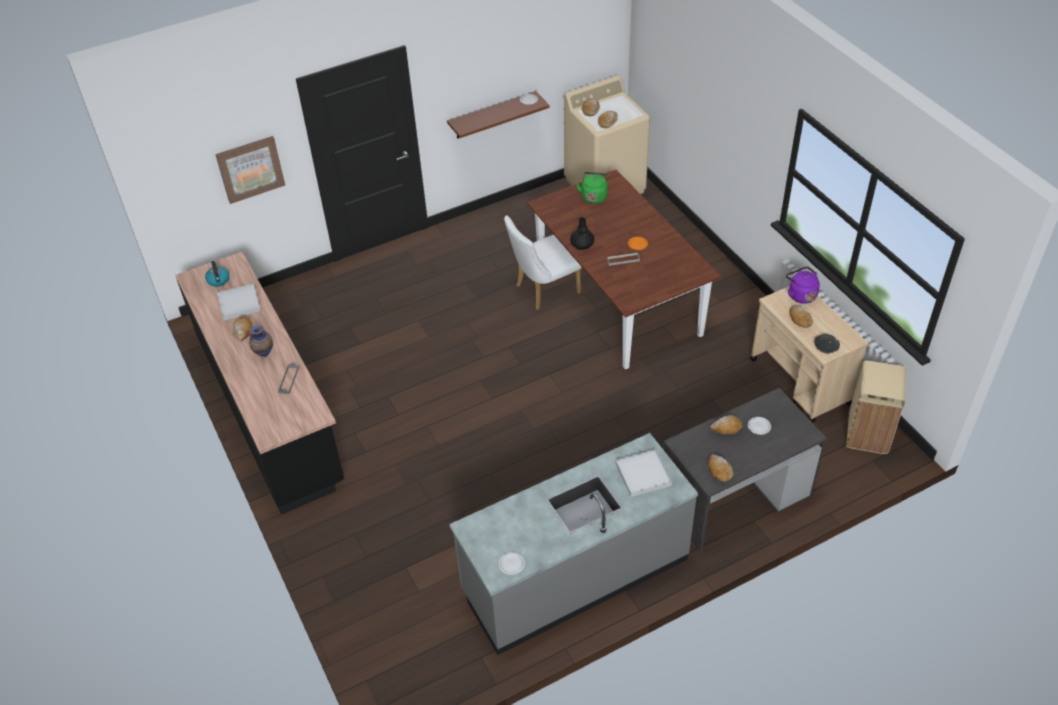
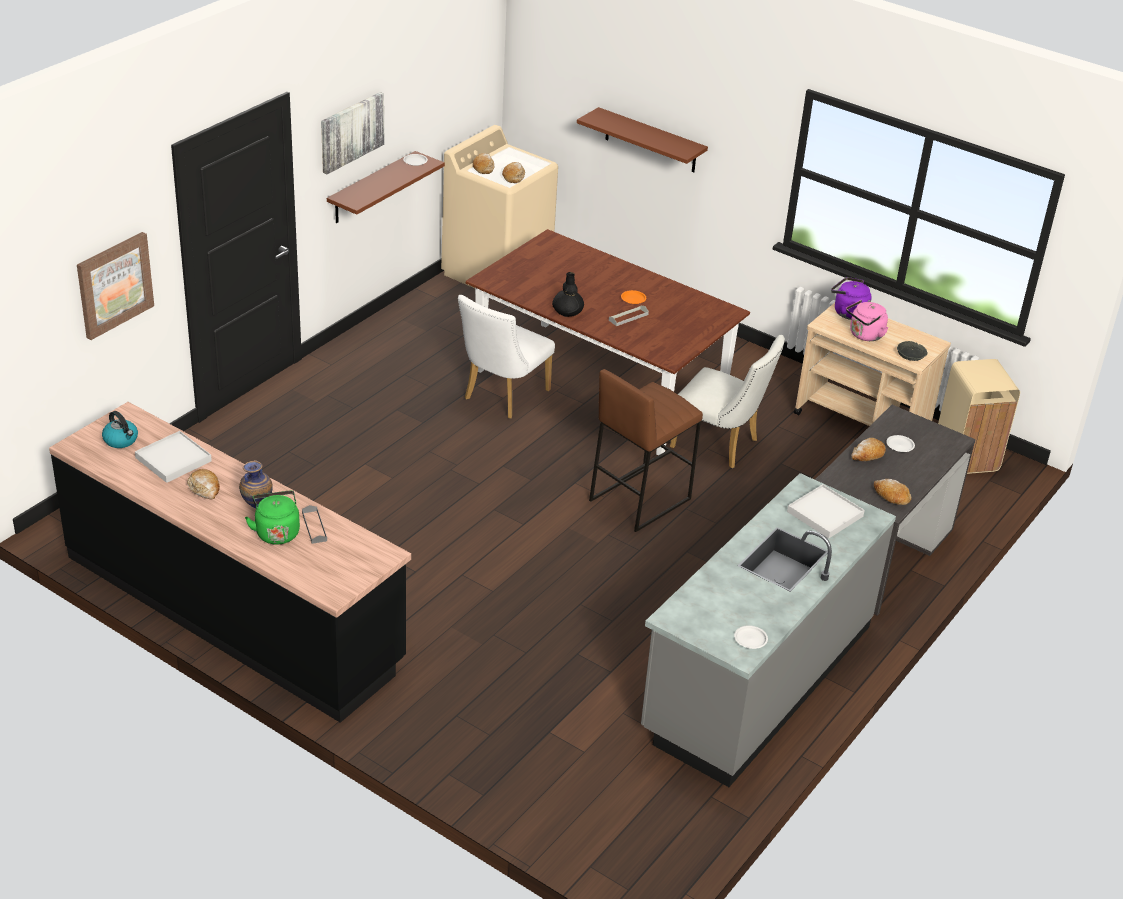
camera: 30 degrees left, 10 degrees down
(469, 75) = (351, 132): none -> picture
(586, 400) = (639, 499): none -> brown stool
(594, 196) = (543, 260): green kettle -> green kettle (276, 532)
(675, 371) = (720, 445): none -> white chair
(707, 116) = (651, 141): none -> brown shelf
(799, 319) = (864, 335): bread -> pink kettle

